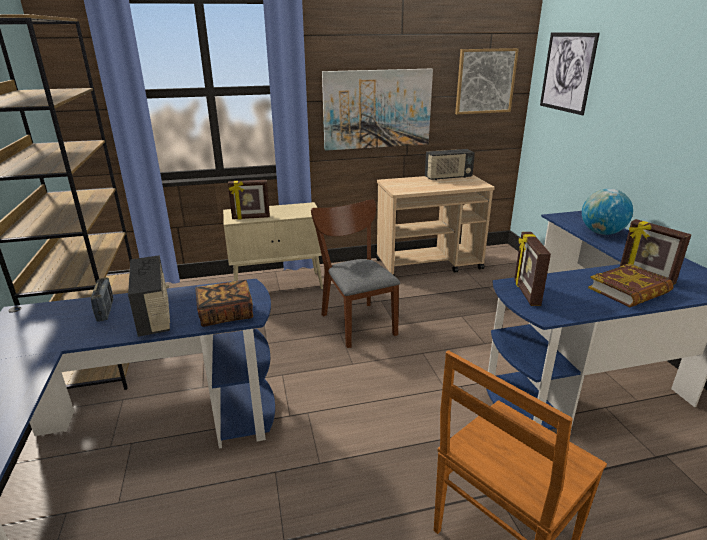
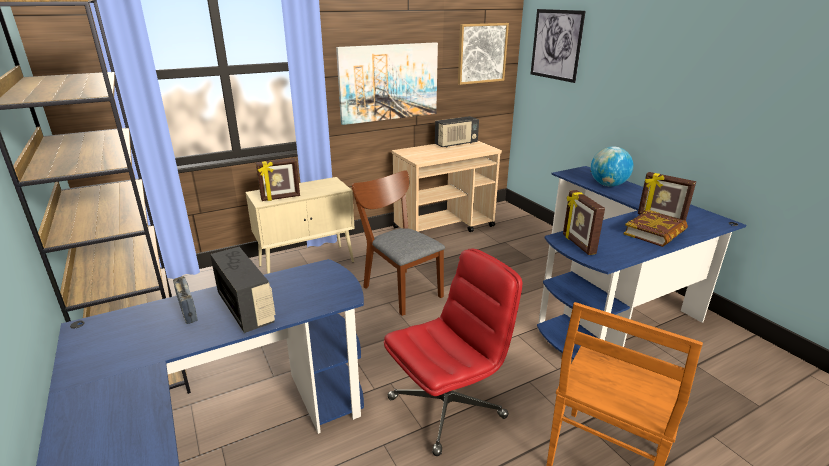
camera: 15 degrees left, 0 degrees up
(226, 314) = (321, 298): book -> none
(354, 447) = (447, 407): none -> red office chair

